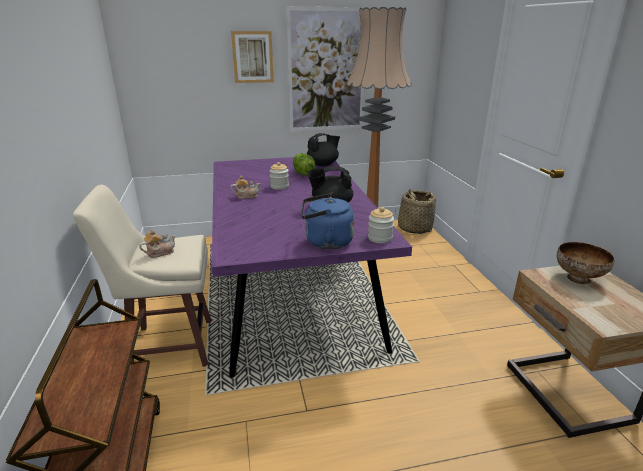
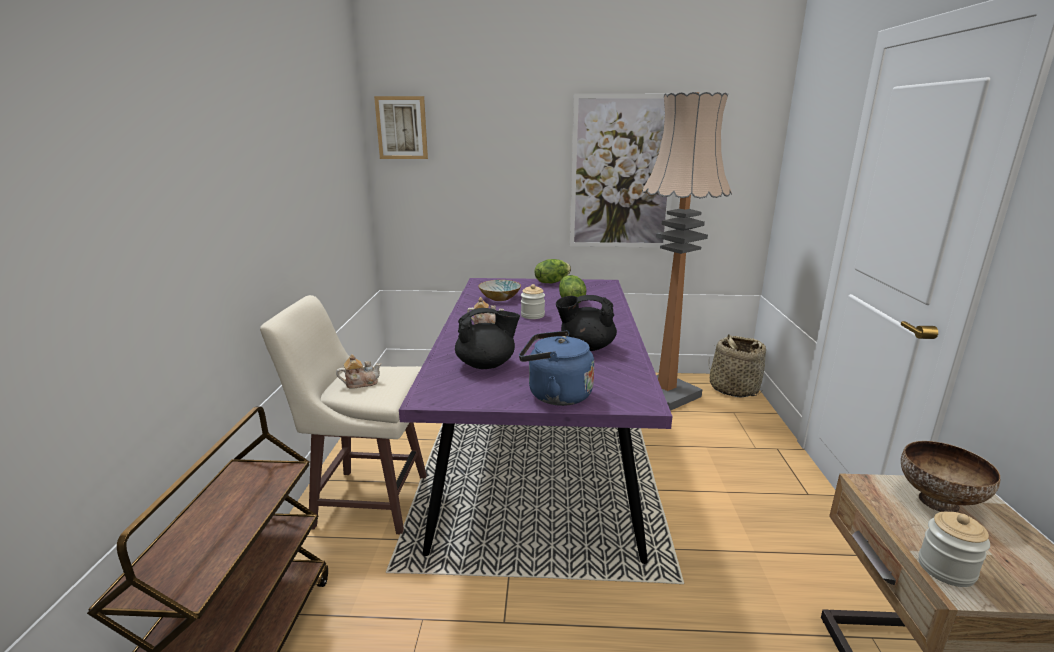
camera: 15 degrees right, 5 degrees down
(247, 175) = (500, 298): none -> bowl
(252, 57) = (529, 154): picture -> picture (402, 128)
(281, 160) = (552, 282): none -> lettuce
(323, 165) = (602, 292): black teapot -> black teapot (487, 365)
(380, 238) = (631, 398): jar -> jar (946, 569)

